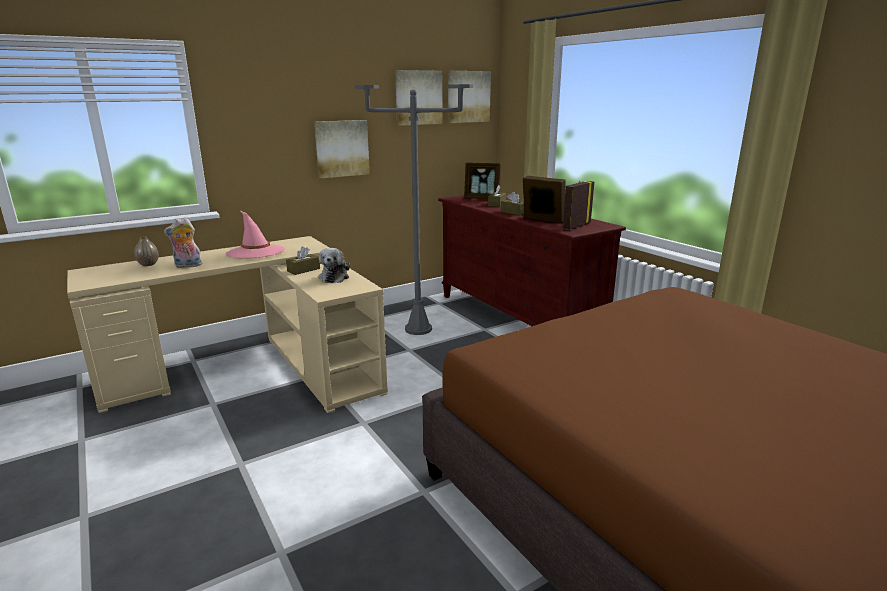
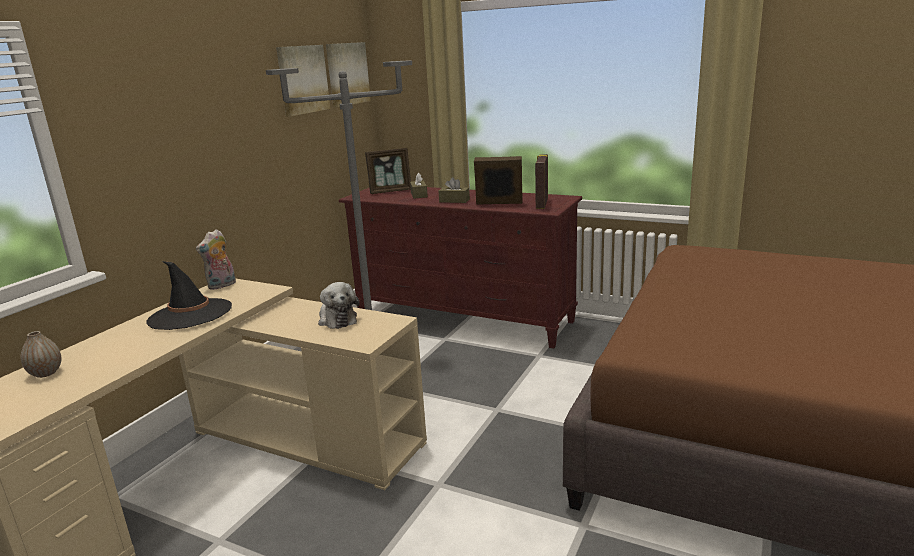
camera: 30 degrees left, 0 degrees up
(187, 266) = (119, 358): plush toy -> plush toy (222, 285)
(256, 252) = (190, 314): pink hat -> black hat
(303, 270) = (281, 321): brown tissue box -> none
(342, 148) = (233, 154): picture -> none

